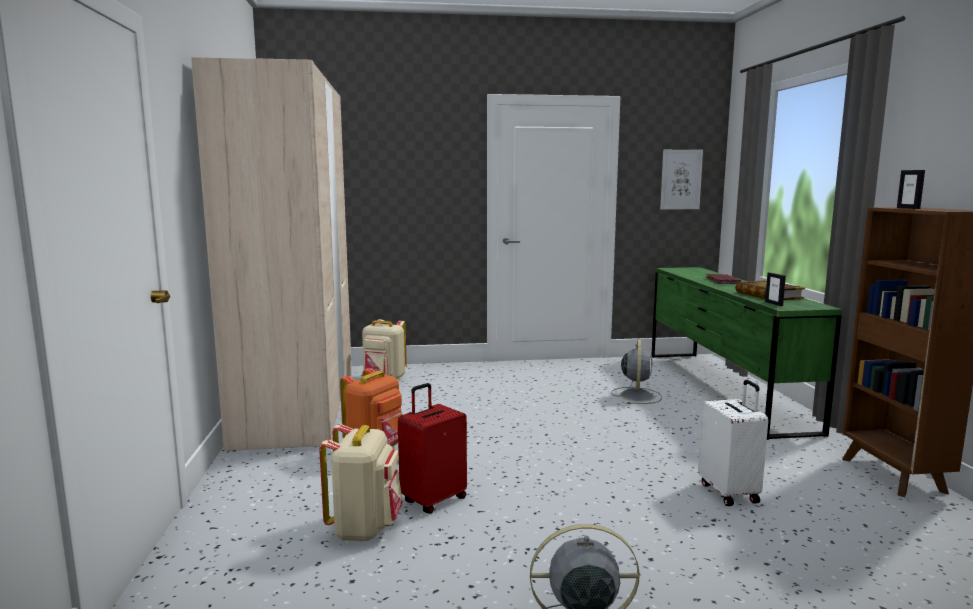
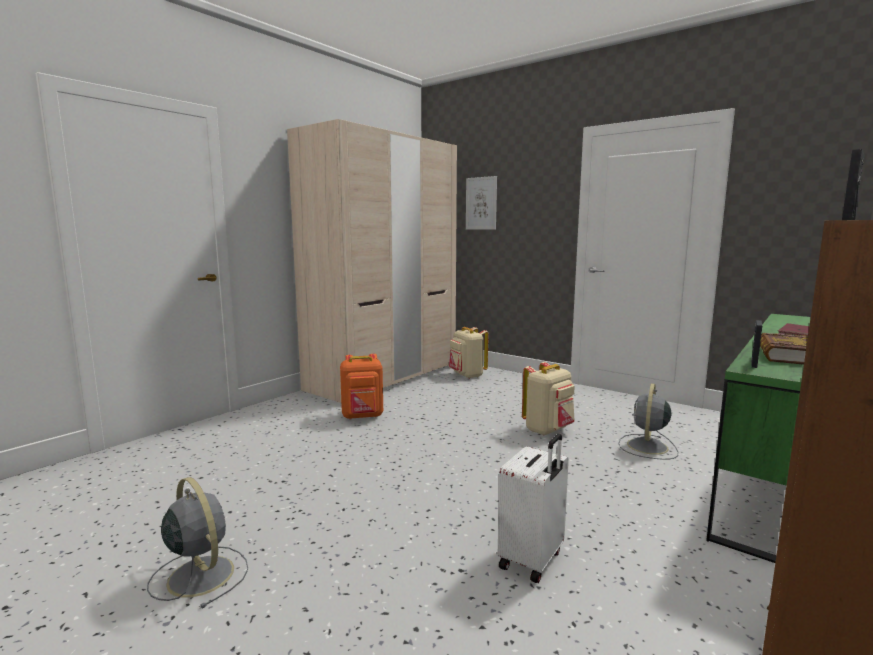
camera: 45 degrees right, 0 degrees up
(365, 528) = (263, 455): beige backpack -> beige backpack (548, 430)
(433, 500) = (324, 456): red suitcase -> none
(636, 395) = (647, 447): grey fan -> grey fan turned 150 degrees clockwise
(681, 179) = (820, 204): picture -> picture (481, 203)

